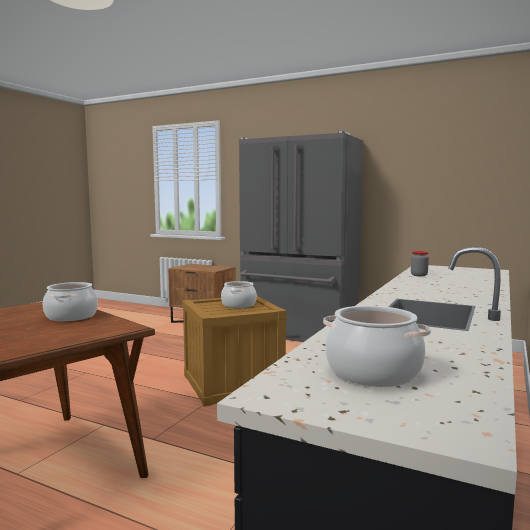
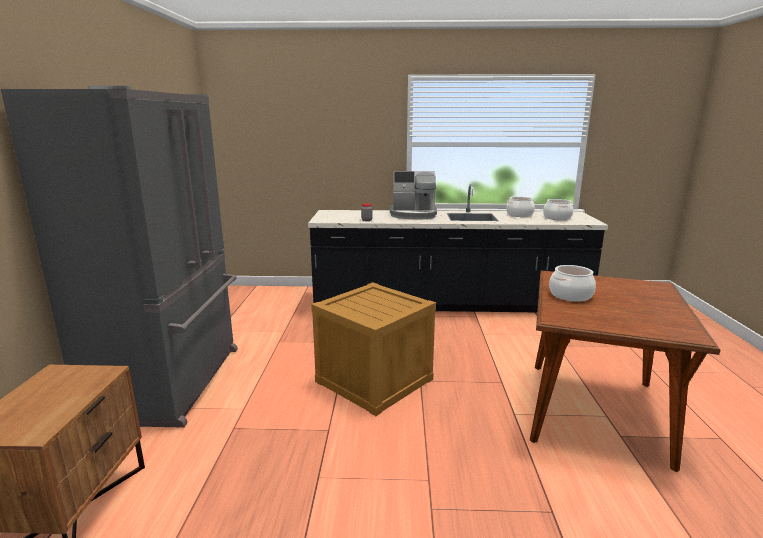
camera: 115 degrees left, 10 degrees up
(238, 305) = (361, 304): cooking pot -> cooking pot (519, 215)
(458, 291) = (413, 215): none -> coffee machine

